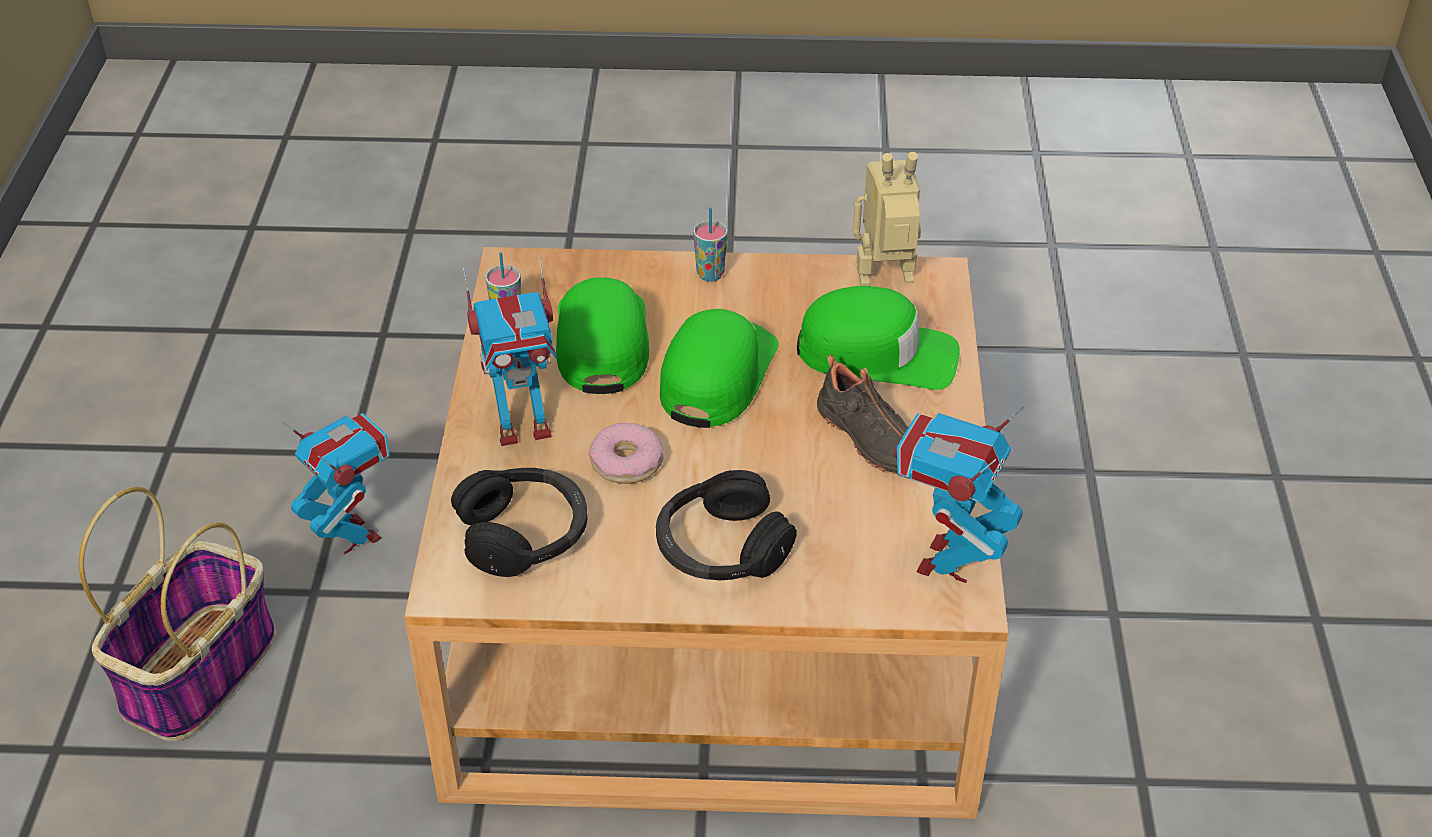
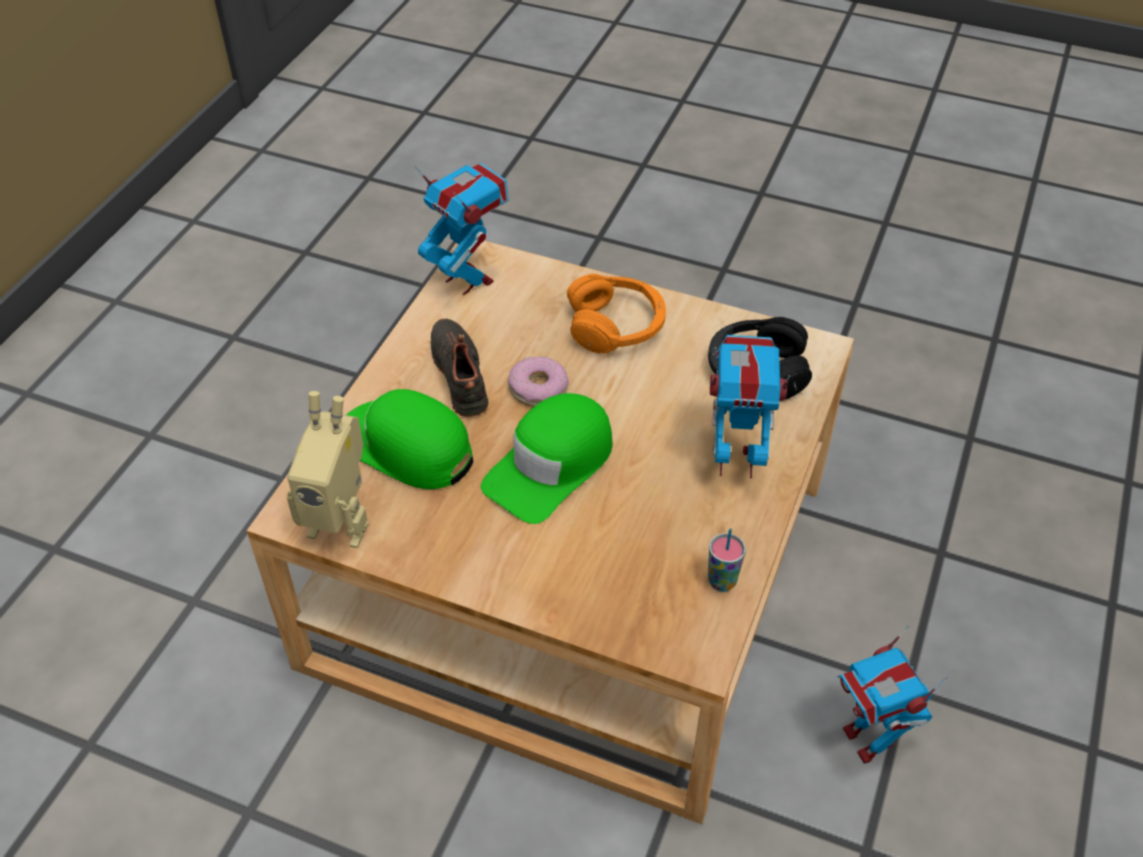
camera: 160 degrees left, 5 degrees up
(199, 670) = (1003, 639): basket -> none
(601, 342) = (639, 529): green cap -> none
(627, 462) = (659, 407): donut -> donut (538, 389)
(710, 274) = (502, 581): cup -> none
(721, 548) = (616, 326): black headphones -> orange headphones
(947, 561) = (468, 280): toy robot -> toy robot turned 90 degrees counterclockwise

